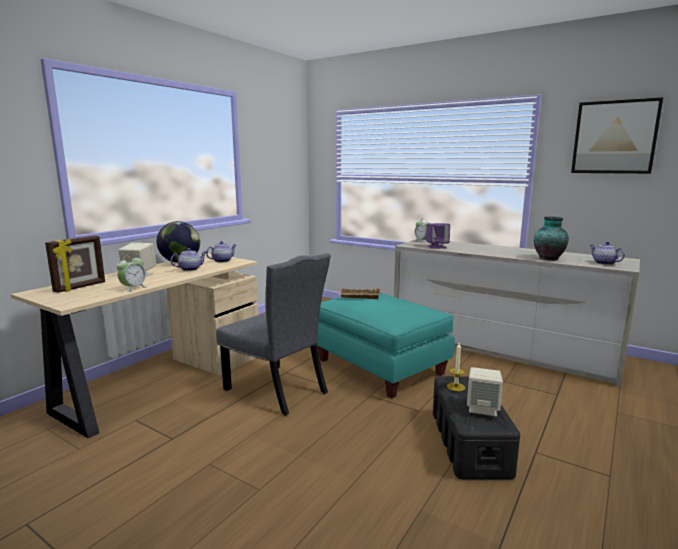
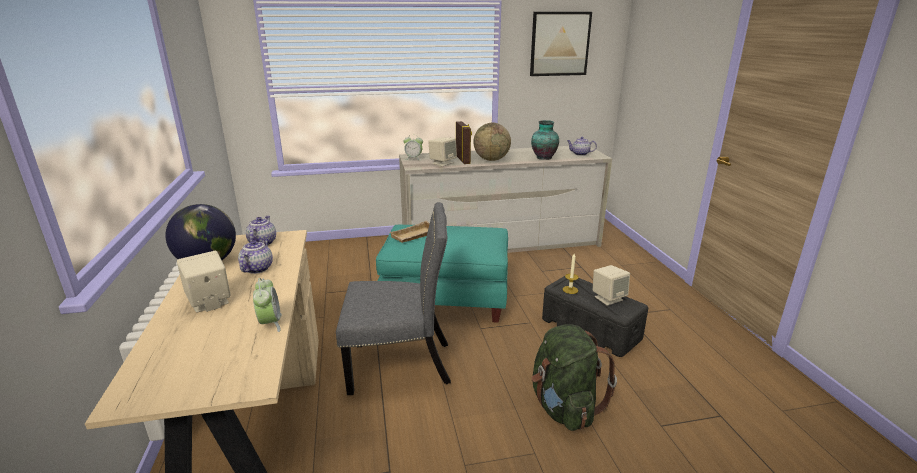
camera: 45 degrees left, 10 degrees up
(80, 287) = (182, 356): picture frame -> picture frame (463, 160)
(334, 479) = (564, 407): none -> green backpack
(437, 247) = (442, 163): purple speaker -> beige speaker
(488, 251) = (491, 160): none -> globe

